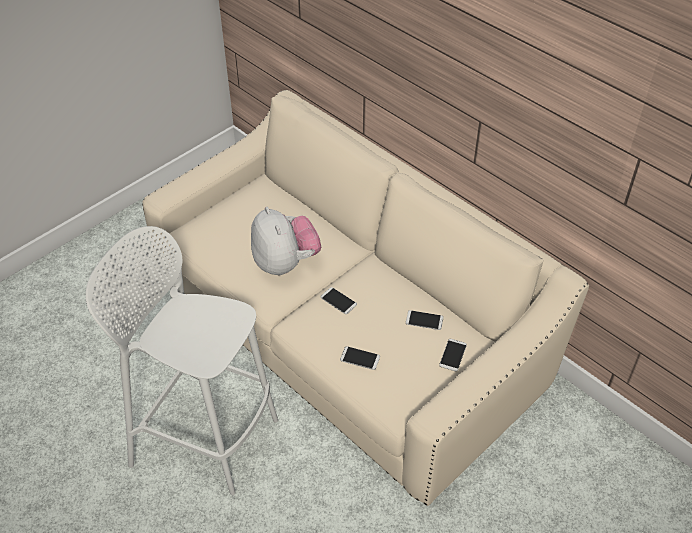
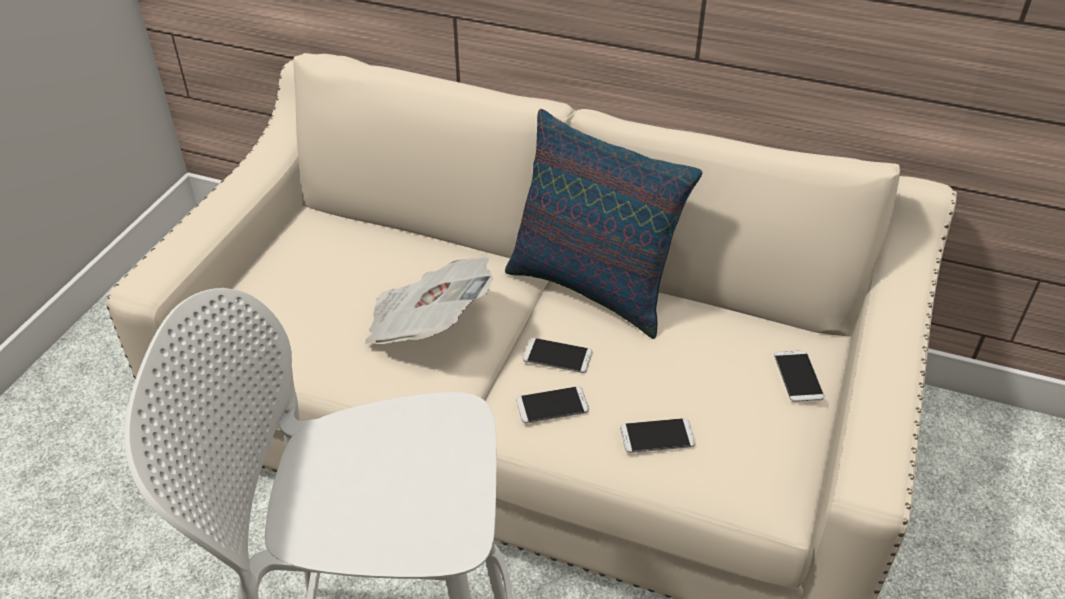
camera: 25 degrees left, 5 degrees down
(285, 263) = (428, 326): plush toy -> newspaper
(379, 271) = (591, 290): none -> blue pillow
(424, 320) = (715, 339): phone -> phone (552, 405)

